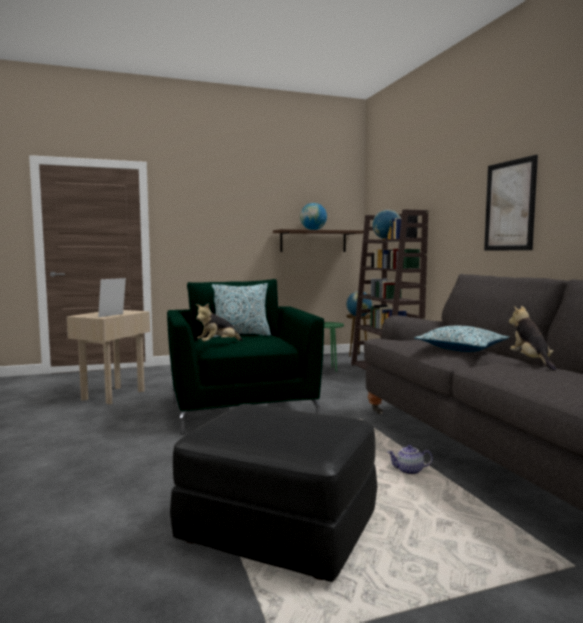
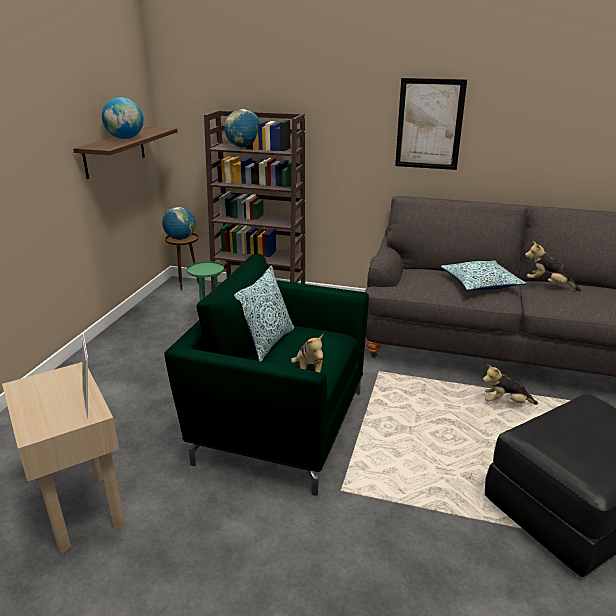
camera: 55 degrees left, 20 degrees up
(409, 471) = (505, 403): teapot -> plush toy

